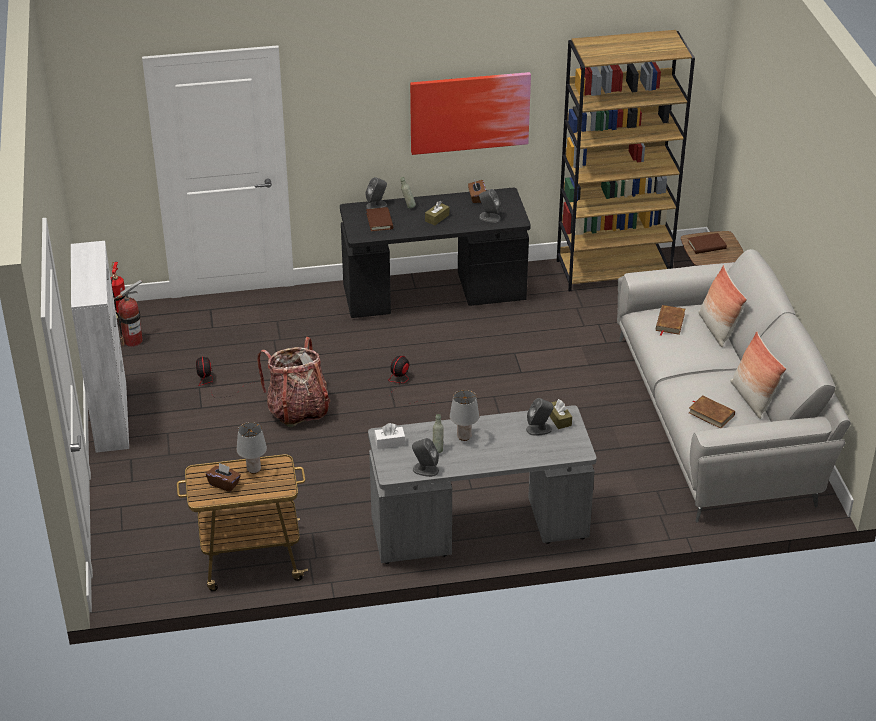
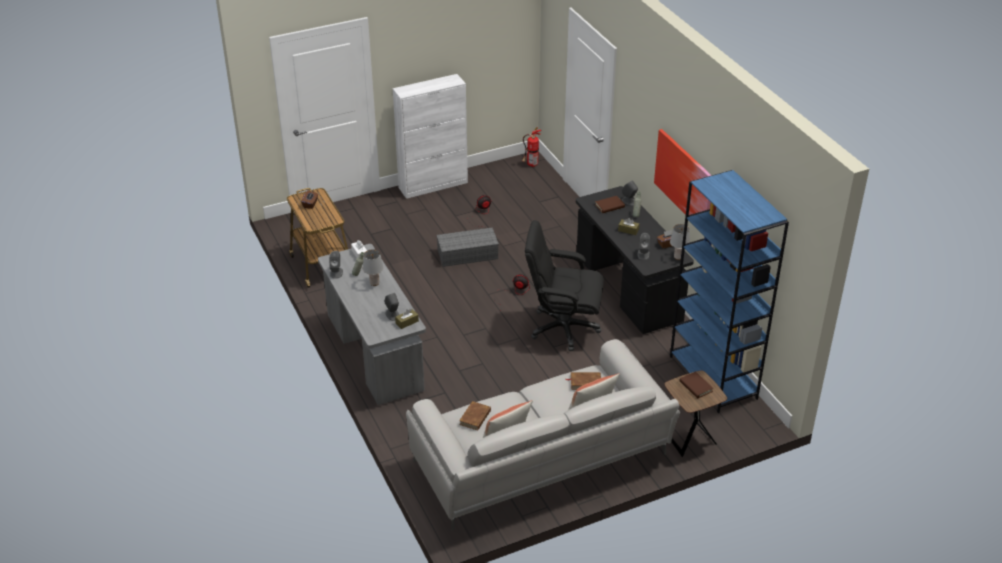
camera: 75 degrees right, 0 degrees up
(133, 340) = (510, 175): fire extinguisher -> none
(254, 469) = (326, 212): grey table lamp -> grey table lamp (678, 257)
(298, 410) = (468, 254): backpack -> grey storage box
(488, 358) = (563, 328): none -> black office chair
(614, 270) = (713, 377): brown bookcase -> blue bookcase

